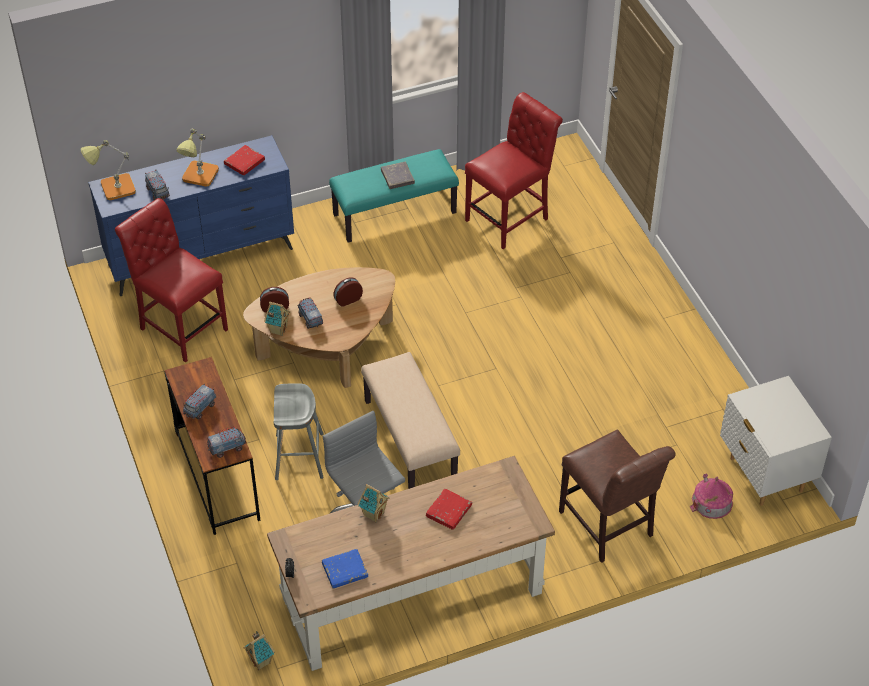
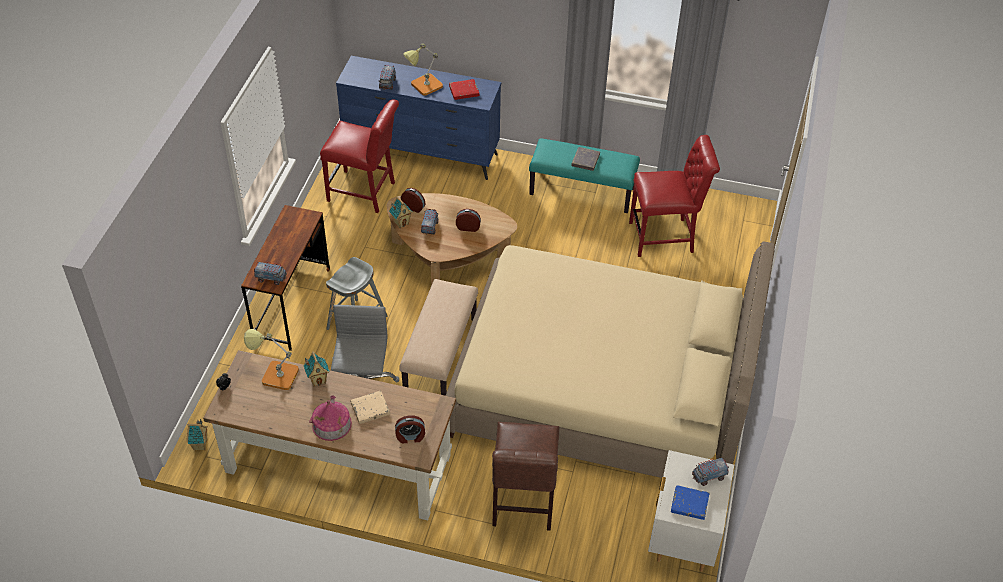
camera: 35 degrees right, 0 degrees up
(113, 189) = (361, 67): table lamp -> table lamp (275, 375)
(180, 326) = (365, 193): red chair -> red chair turned 120 degrees clockwise
(200, 408) = (280, 242): toy truck -> toy truck (709, 476)
(345, 570) = (261, 406): blue book -> blue book (689, 504)
(448, 511) = (370, 409): red book -> beige book
(509, 513) = (410, 437): none -> alarm clock
(582, 388) = (601, 389): none -> beige bed
(712, 502) = (620, 534): toy house -> toy house (331, 424)

